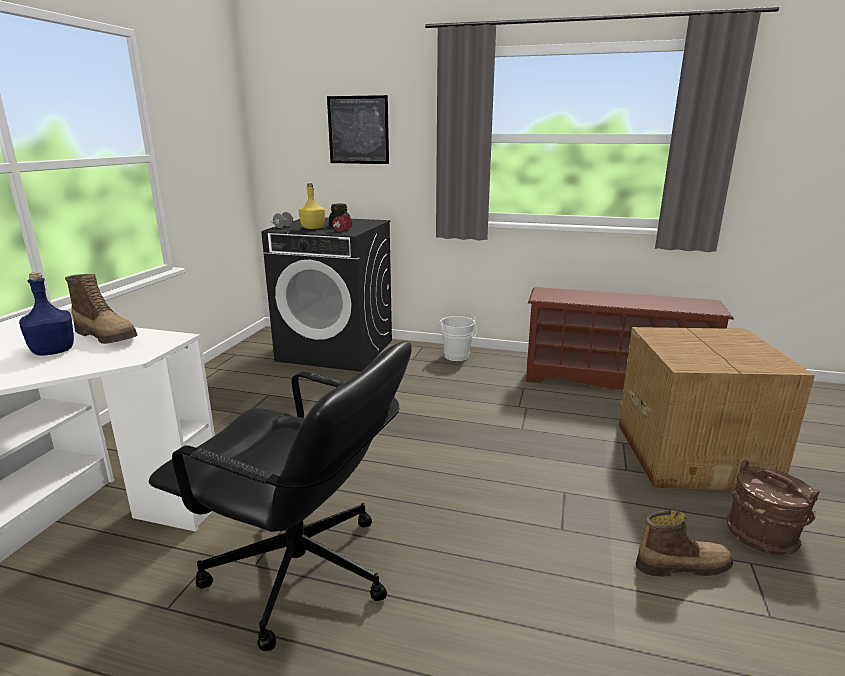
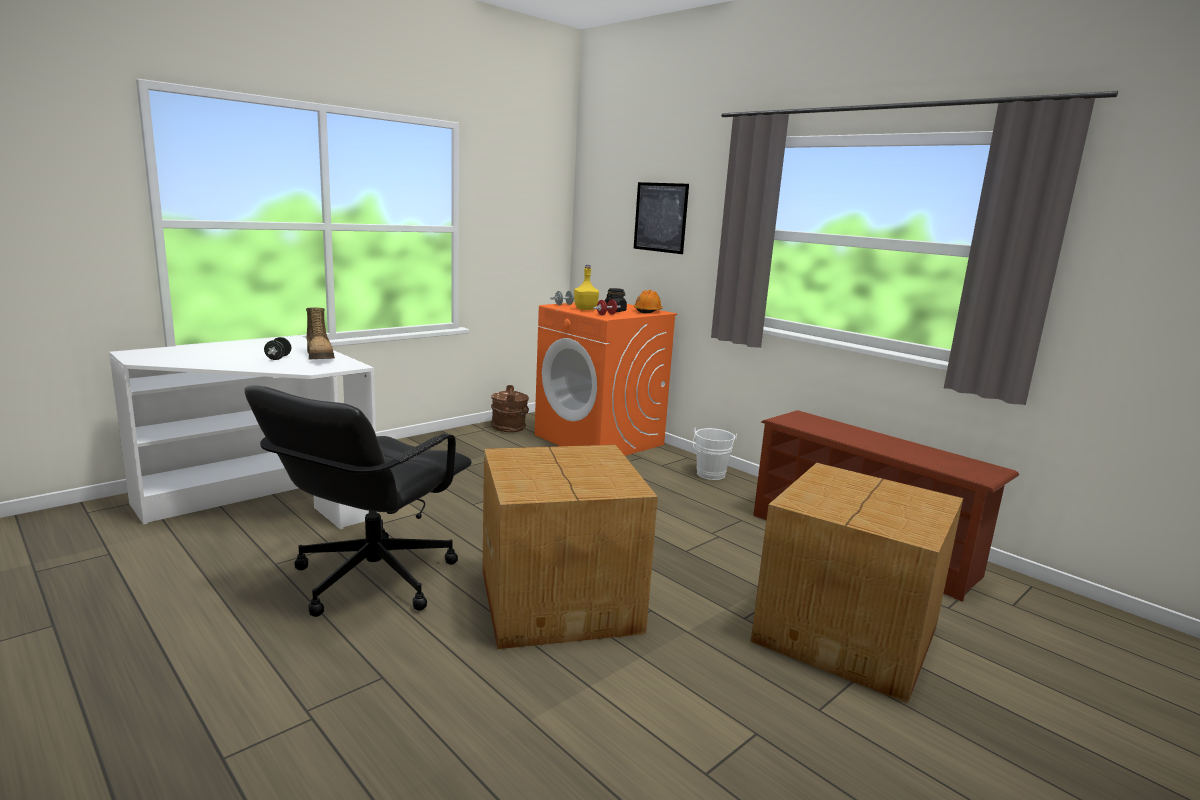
camera: 30 degrees right, 5 degrees down
(54, 351) = (278, 358): blue bottle -> black dumbbell
(300, 573) = (371, 578): black office chair -> black office chair turned 60 degrees clockwise
(337, 350) = (600, 440): black washing machine -> orange washing machine
(365, 222) = (648, 311): none -> orange hard hat
(491, 513) = (560, 599): none -> cardboard box
(681, 565) = (678, 703): boot -> none
(762, 535) = (809, 722): brown bucket -> brown bucket (509, 428)

